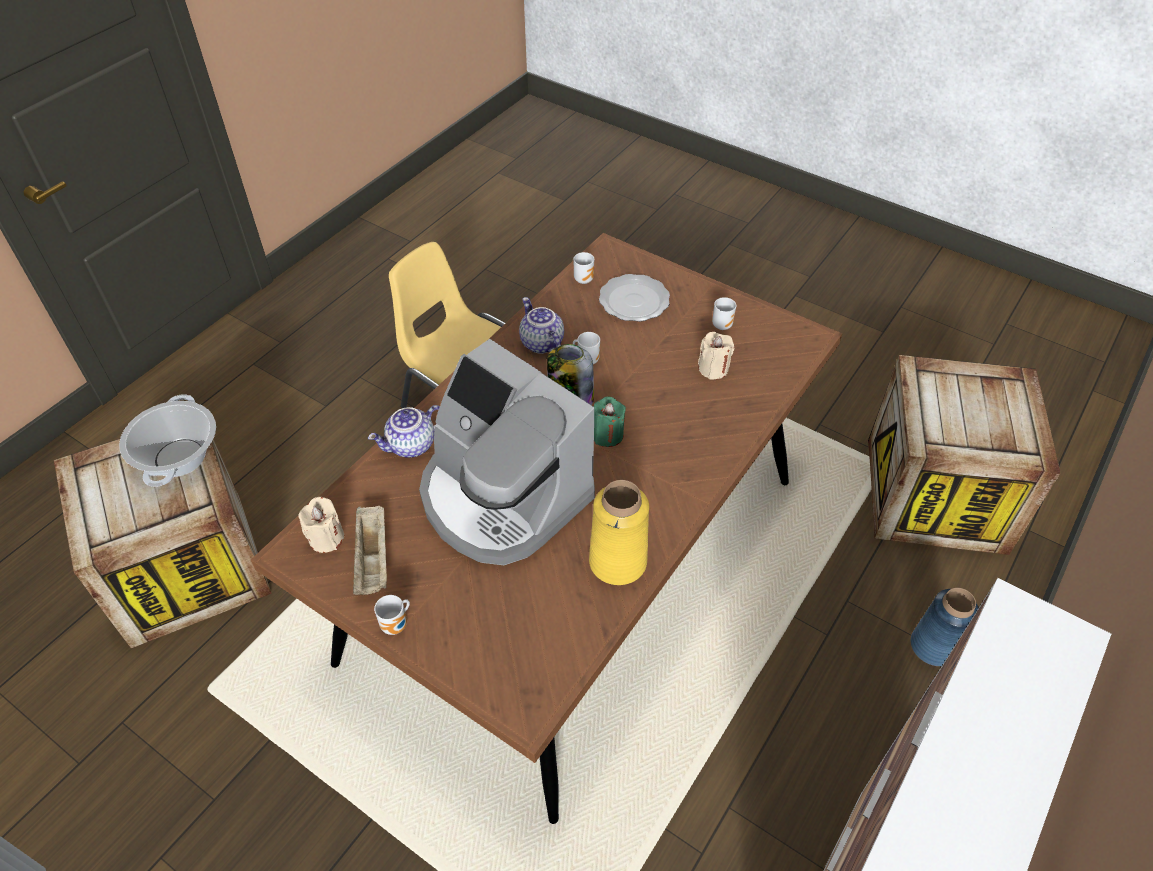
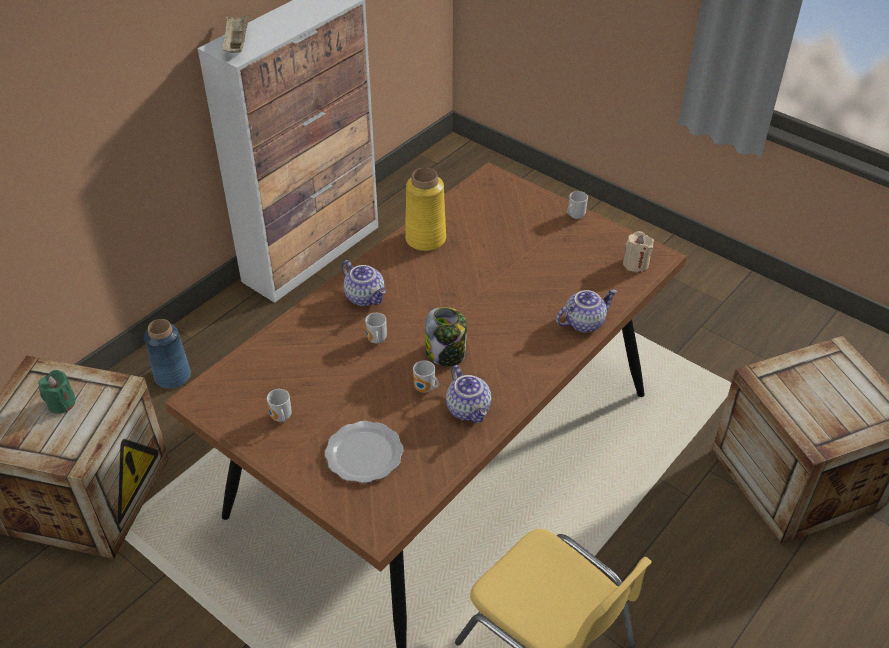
camera: 175 degrees left, 5 degrees down
(180, 457) = (808, 418): cooking pot -> none
(373, 560) = (598, 249): beige tray -> beige tray (237, 44)
(502, 497) = (507, 281): coffee machine -> none
(584, 279) = (414, 487): mug -> mug (376, 340)
(607, 435) = (418, 321): green candle -> green candle (61, 403)
(676, 462) = (366, 297): none -> teapot
(713, 369) = (307, 372): beige candle -> none

